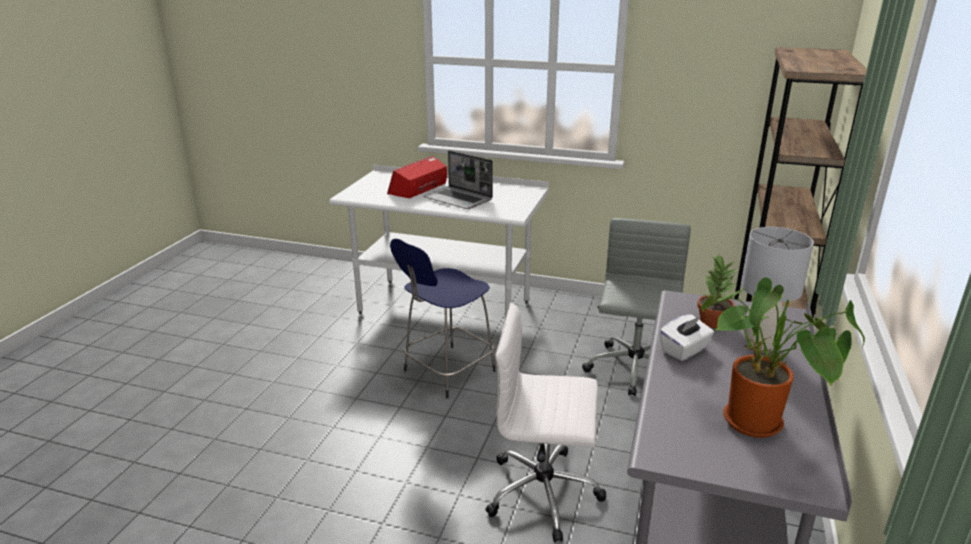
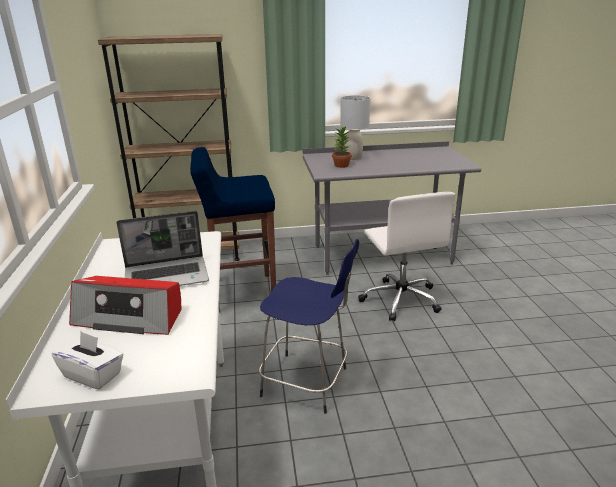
camera: 115 degrees left, 0 degrees up
(459, 199) = (167, 276): laptop -> laptop turned 60 degrees clockwise
(633, 370) = (241, 293): grey office chair -> blue stool
(684, 350) = (379, 167): white tissue box -> white tissue box (93, 375)
(759, 424) = (419, 155): potted plant -> none

